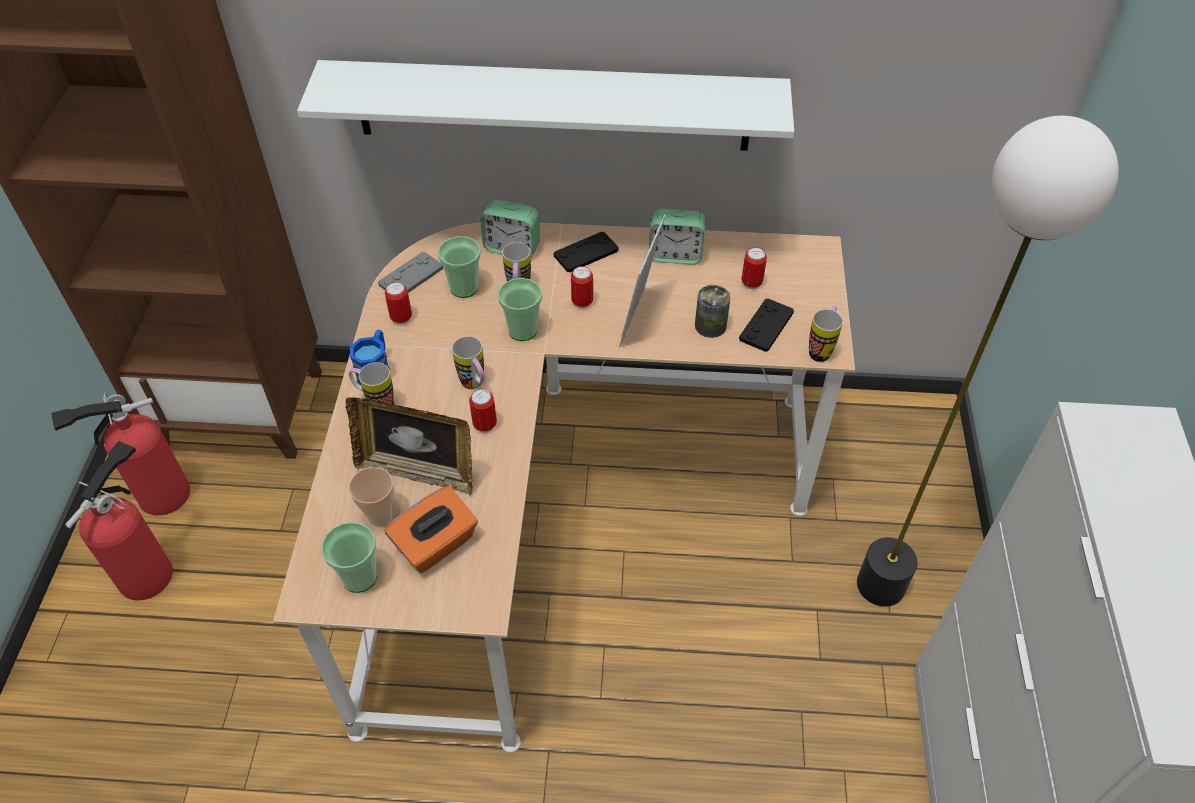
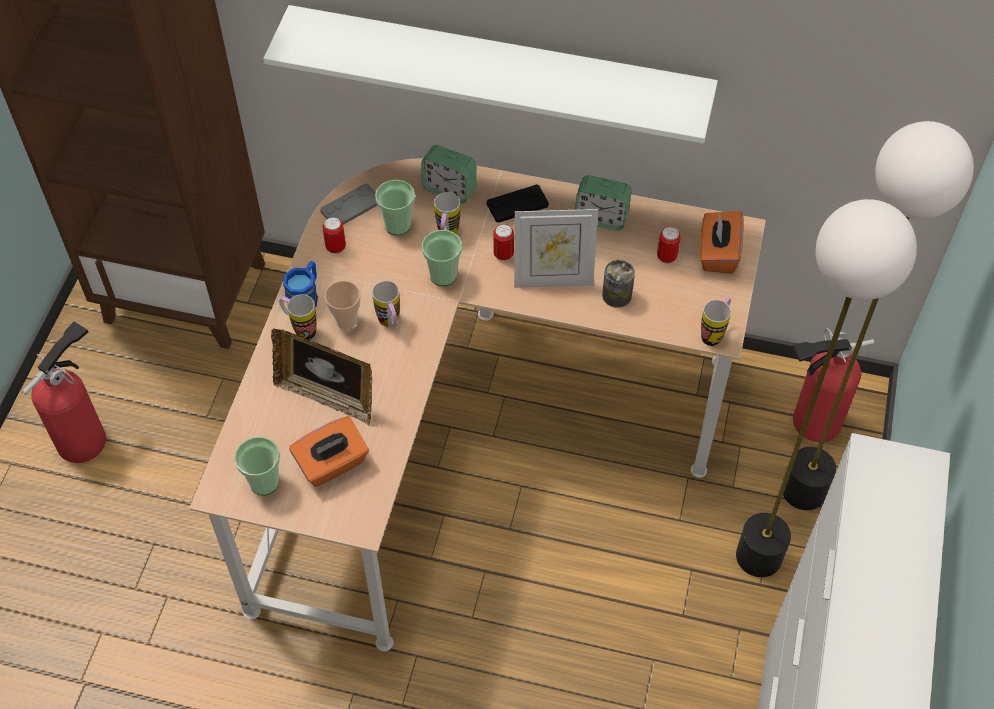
camera: 10 degrees right, 5 degrees up
(158, 496) = (99, 367): fire extinguisher -> fire extinguisher (811, 422)
(379, 515) = (289, 431): cup -> cup (346, 321)
(485, 425) = (392, 362): can -> none
(640, 319) = (553, 279): picture frame -> picture frame turned 120 degrees counterclockwise
(766, 326) = (669, 303): black game controller -> none
(802, 273) = (718, 254): none -> orange tissue box
(905, 512) = (803, 490): none -> floor lamp

